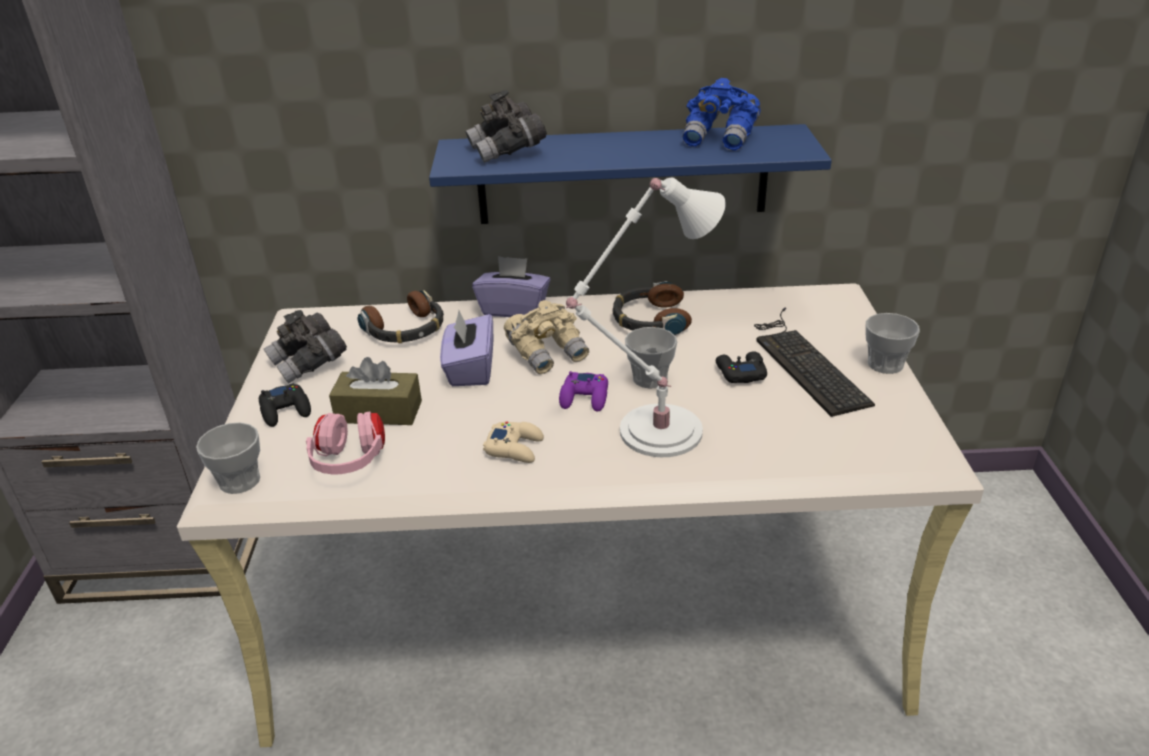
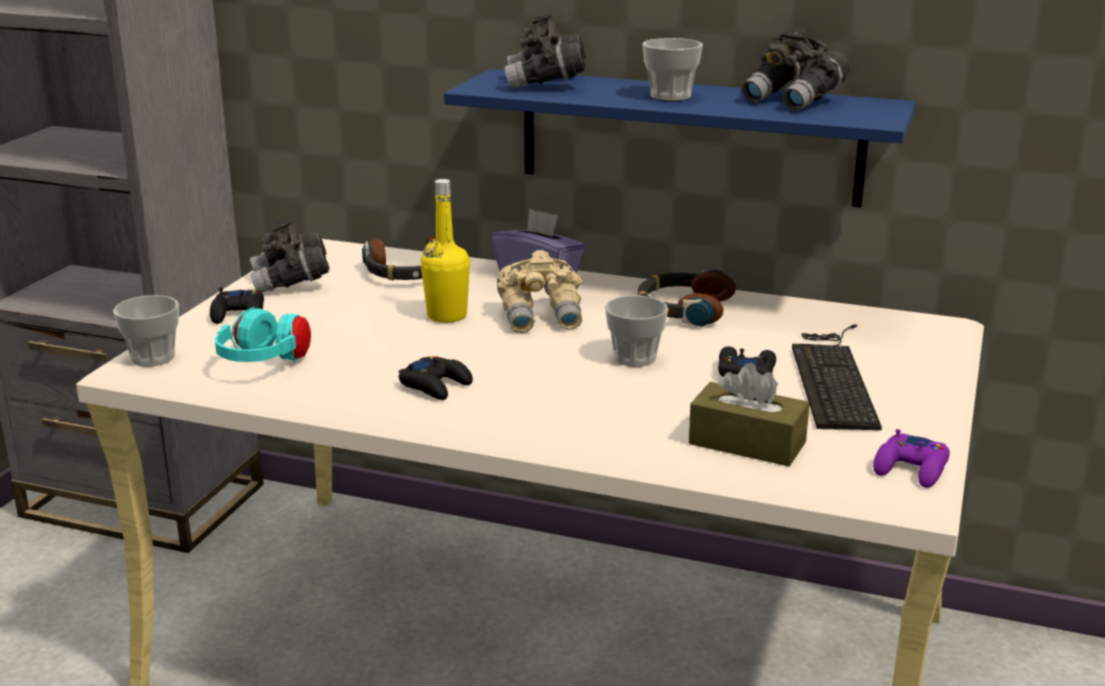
camera: 20 degrees right, 10 degrees down
(350, 463) = (264, 365): pink headphones -> turquoise headphones
(379, 412) = (326, 332): brown tissue box -> brown tissue box (747, 443)
(470, 369) = (447, 316): purple tissue box -> yellow bottle
(515, 447) = (436, 385): beige game controller -> black game controller
(585, 397) = (547, 360): purple game controller -> purple game controller (911, 469)
(653, 432) = (595, 402): white table lamp -> none
(720, 139) = (794, 100): blue binoculars -> grey binoculars
(885, 364) = (934, 397): cup -> cup (670, 96)

